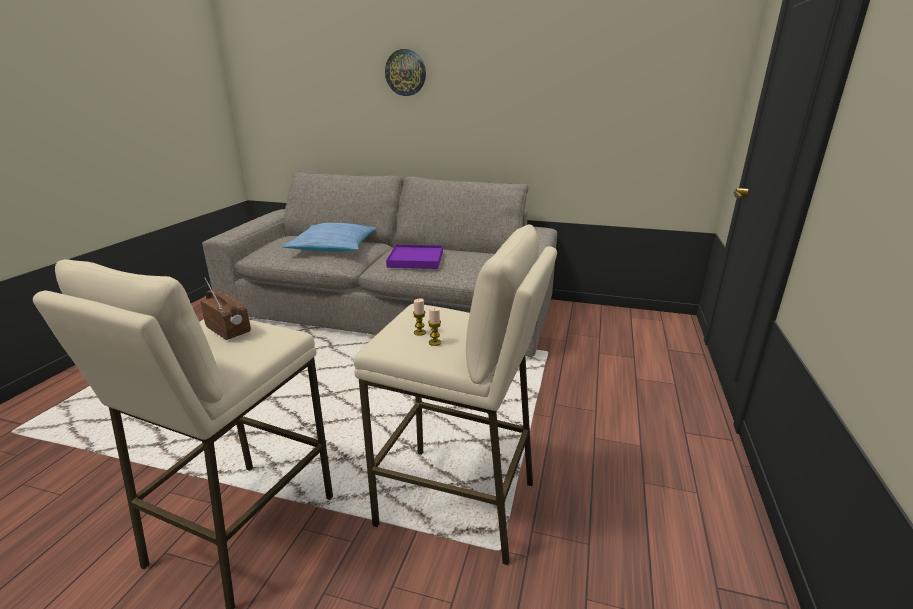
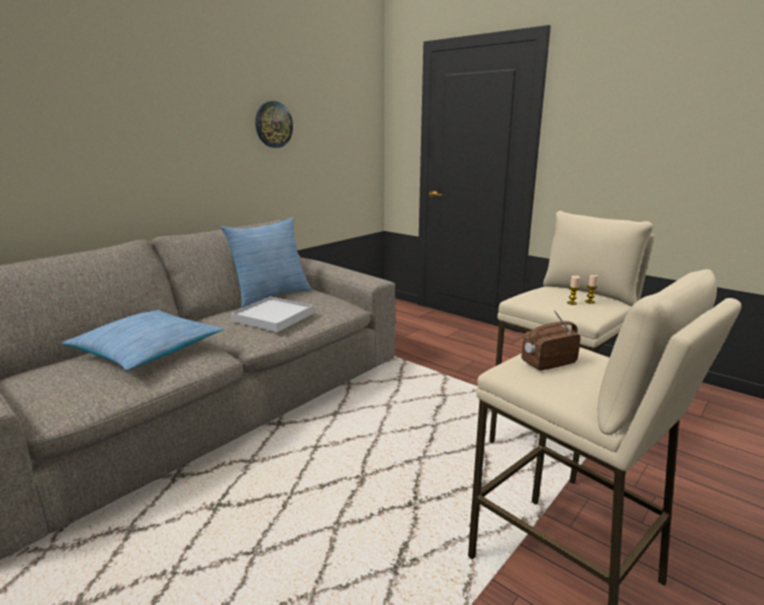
camera: 65 degrees left, 5 degrees down
(405, 72) = (115, 106): wall clock -> wall clock (273, 124)
(415, 260) = (273, 317): purple tray -> white tray
(466, 249) = (270, 296): none -> pillow

